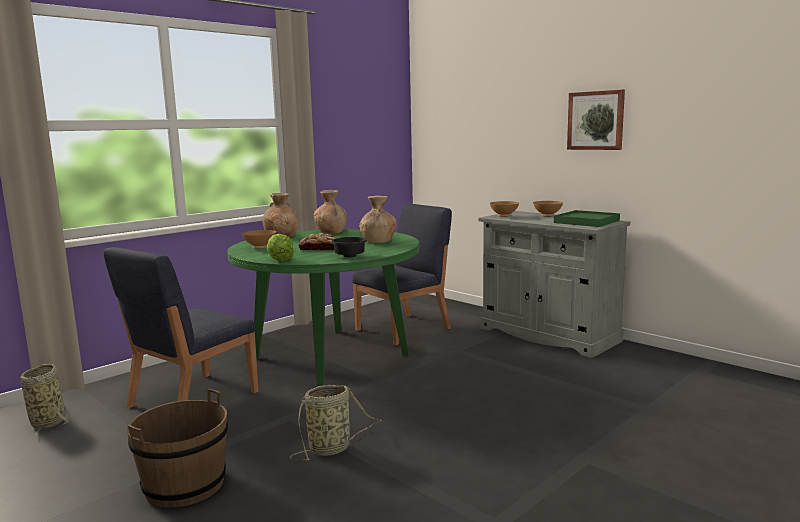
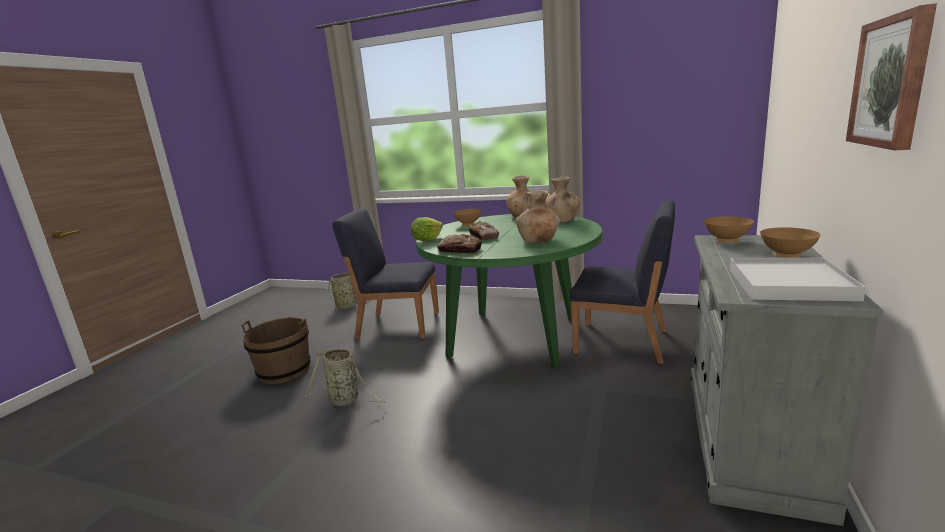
camera: 65 degrees right, 5 degrees up
(350, 257) = (460, 250): black bowl -> bread
(586, 221) = (789, 284): green tray -> white tray

